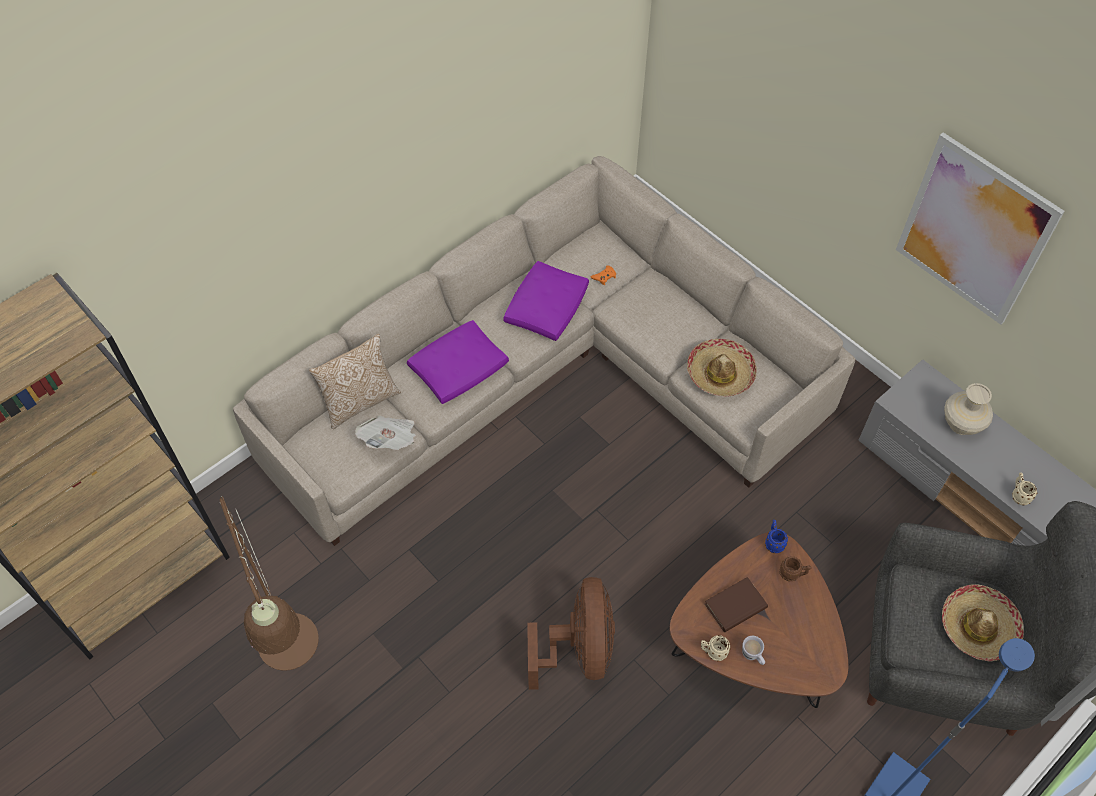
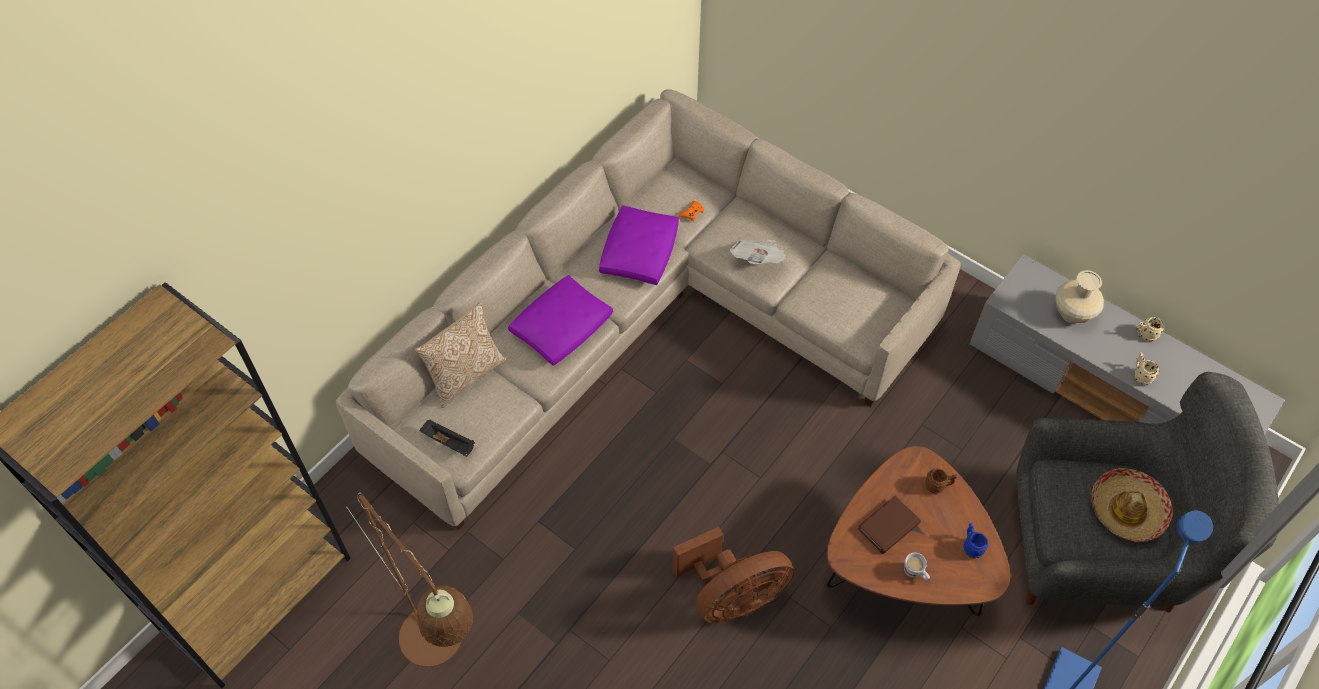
camera: 10 degrees left, 0 degrees up
(332, 462) = (449, 442): none -> black tray
(390, 440) = (505, 411): newspaper -> newspaper (758, 260)
(578, 650) = (732, 596): brown fan -> brown fan turned 75 degrees clockwise
(713, 652) = (875, 575): beige mug -> beige mug (1144, 335)
(720, 373) = (828, 295): hat -> none
(773, 543) = (913, 457): blue mug -> blue mug (971, 546)
(974, 230) = (1068, 119): picture -> none

